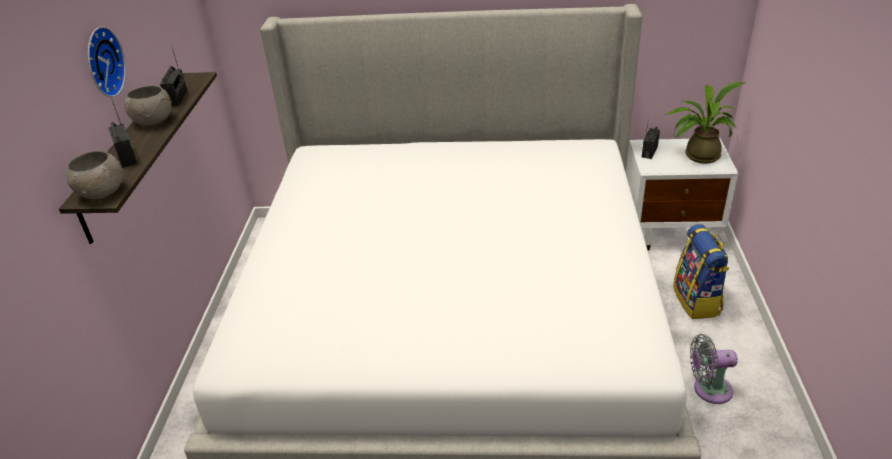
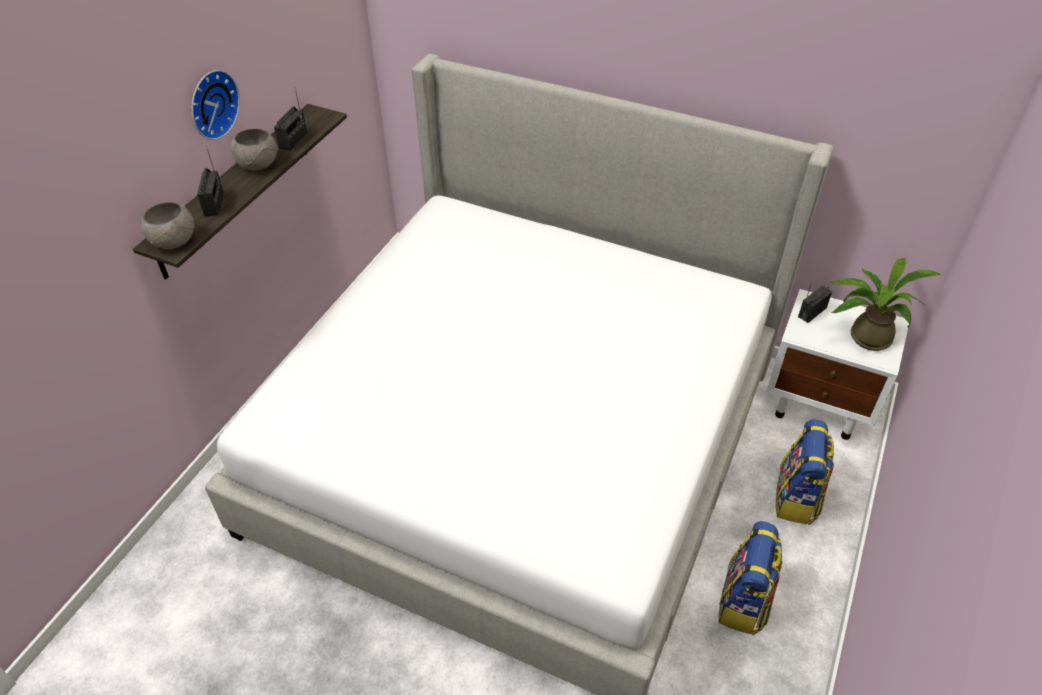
camera: 20 degrees right, 10 degrees up
(708, 389) = (744, 602): grey fan -> backpack

